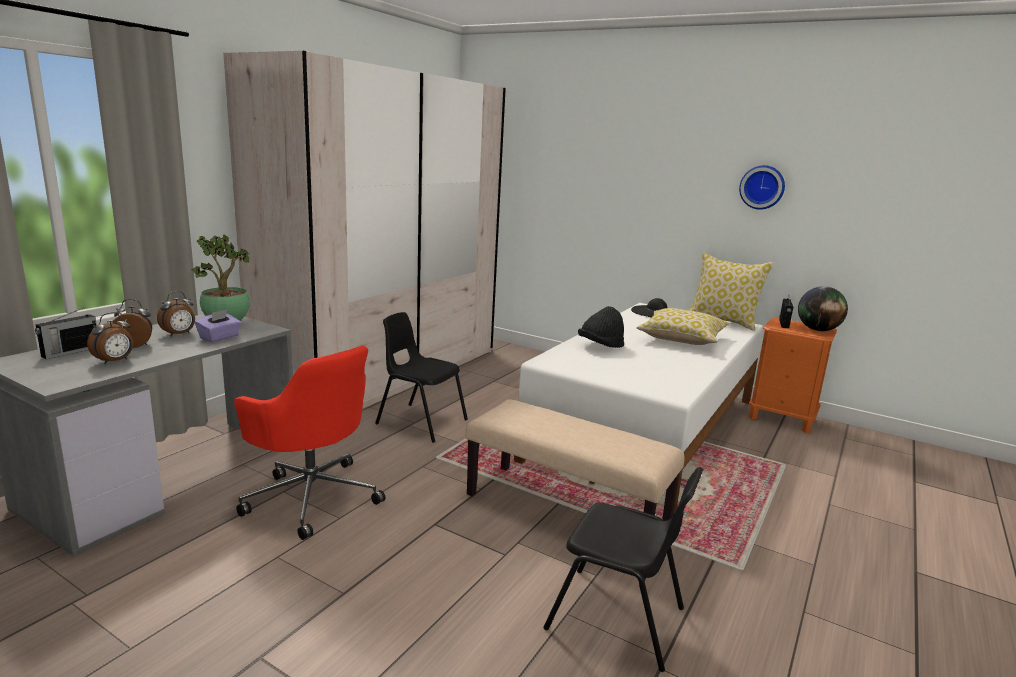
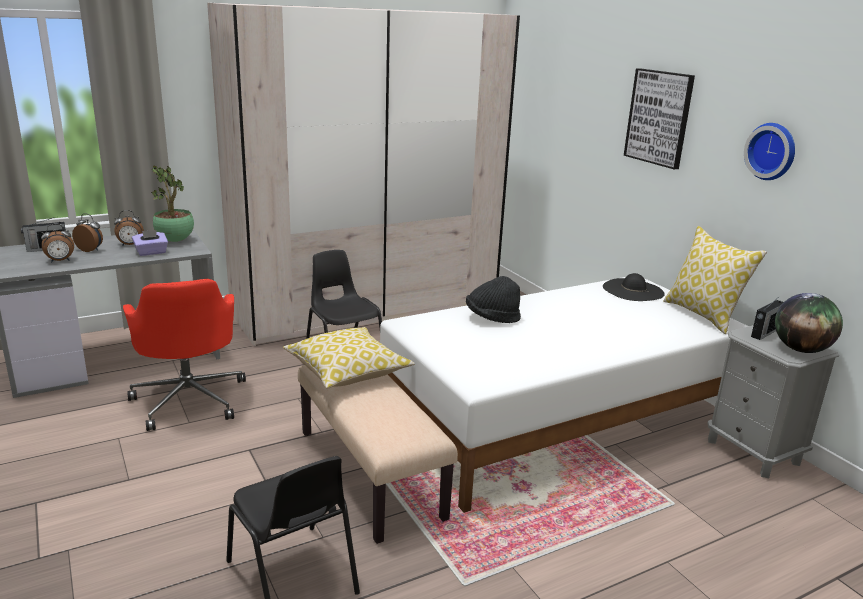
camera: 30 degrees right, 5 degrees up
(649, 170) = (659, 117): none -> picture
(681, 339) = (604, 327): pillow -> pillow (347, 371)
(782, 418) = (753, 452): orange nightstand -> grey nightstand

